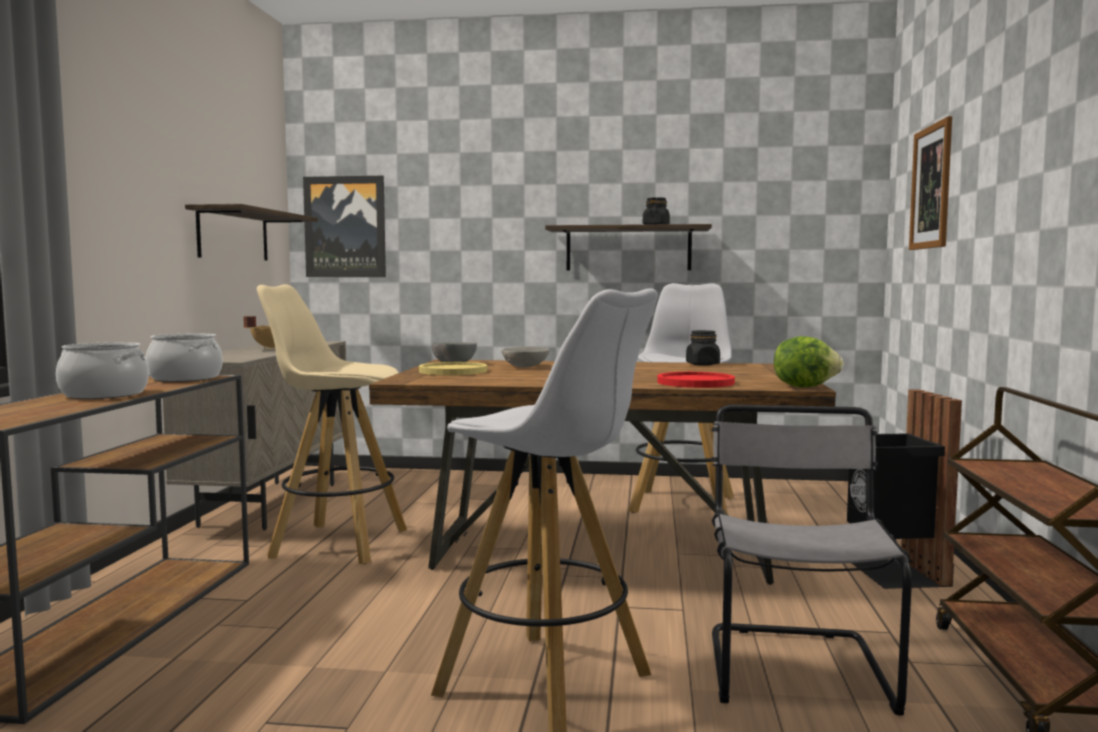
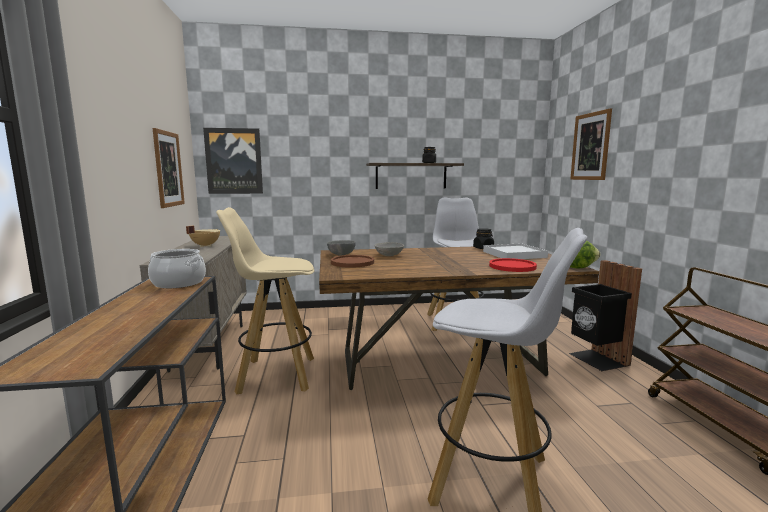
camera: 15 degrees left, 5 degrees up
(104, 394) = (136, 310): cooking pot -> none
(233, 235) = (168, 169): shelf -> picture
(453, 371) = (352, 262): yellow plate -> brown plate
(736, 372) = (513, 254): none -> white tray
(796, 666) = (610, 437): grey chair -> none

